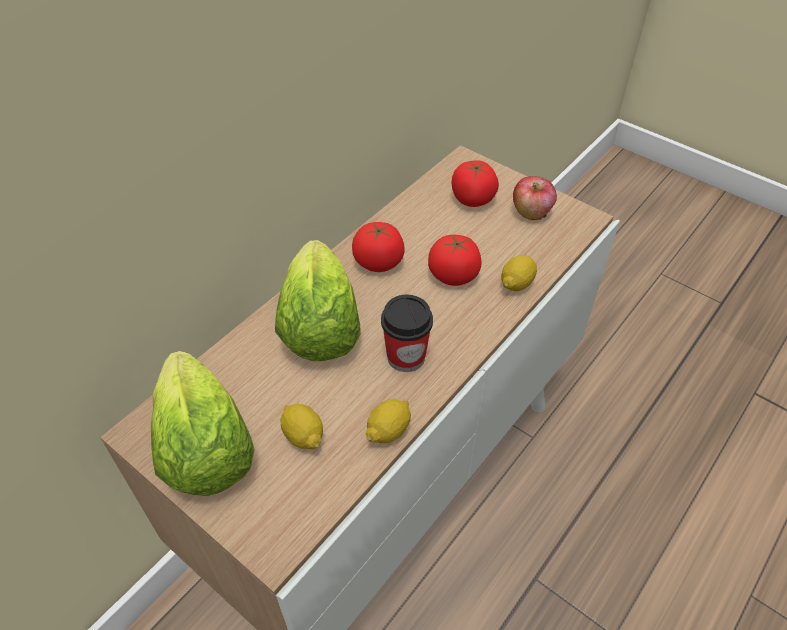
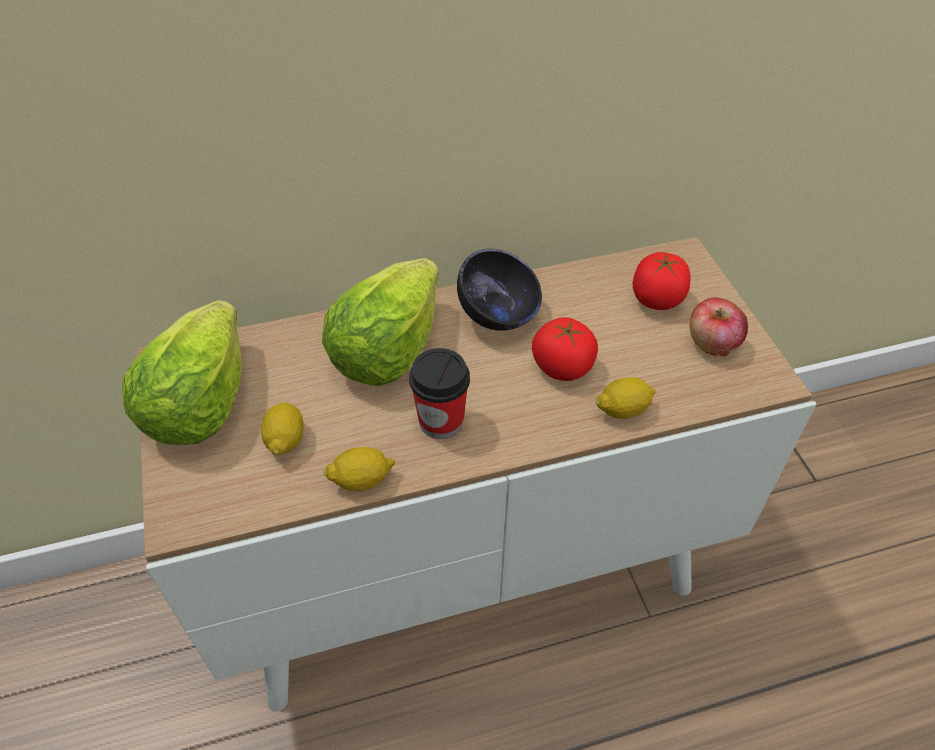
camera: 35 degrees right, 0 degrees up
(378, 262) = (498, 316): tomato -> black bowl

